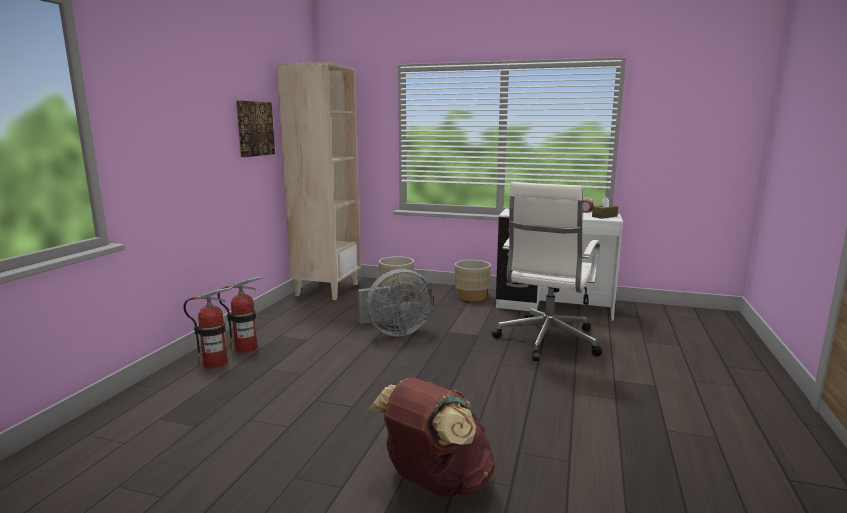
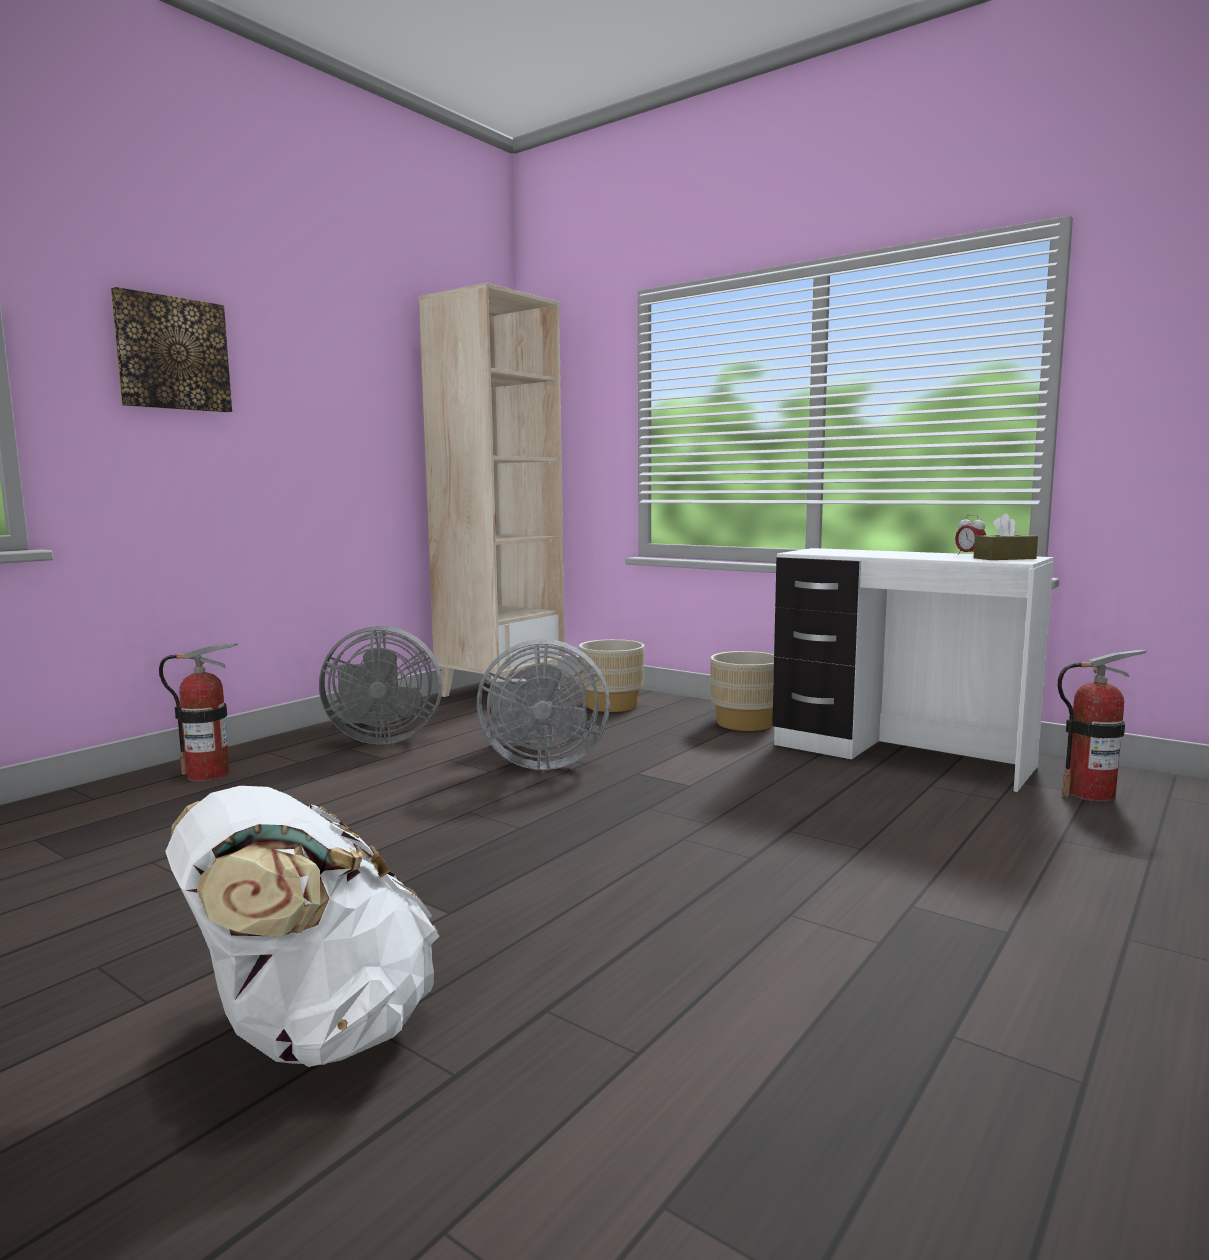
camera: 20 degrees right, 5 degrees down
(246, 348) = (277, 760): fire extinguisher -> fire extinguisher (1090, 794)
(254, 128) = (365, 400): picture -> picture (172, 354)
(292, 328) = (381, 739): none -> grey fan
(435, 483) = (312, 1033): brown backpack -> white backpack
(546, 341) = (821, 812): white office chair -> none

